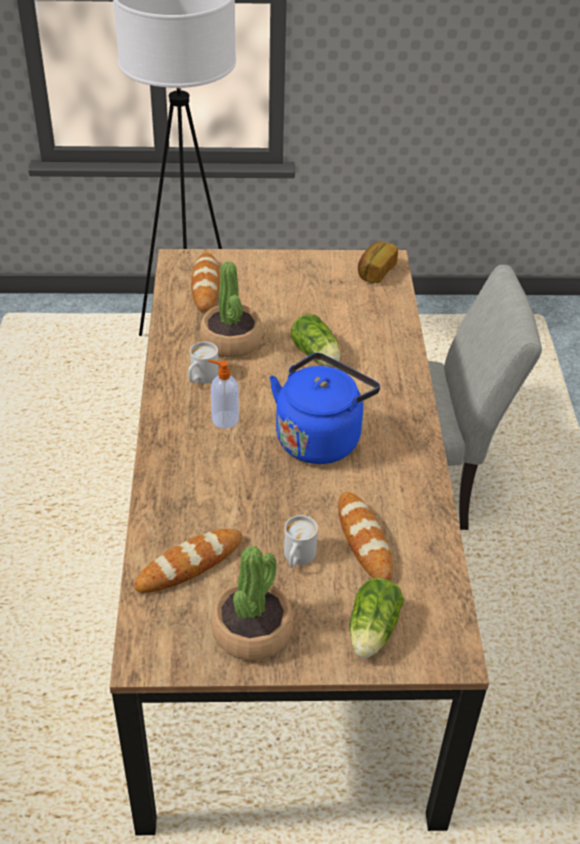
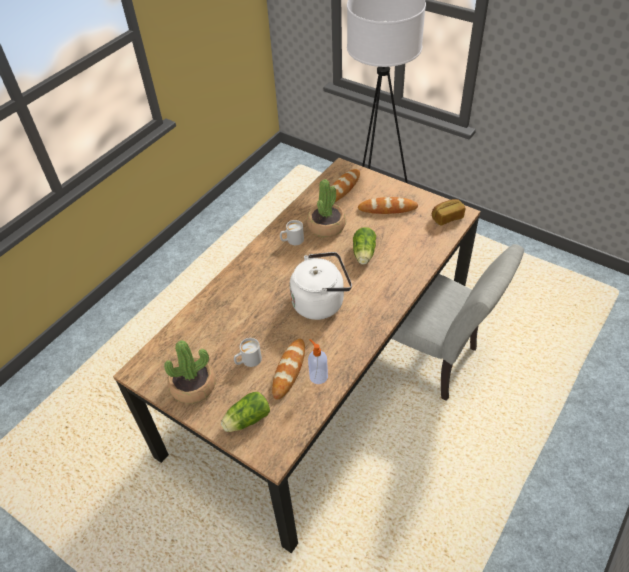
camera: 40 degrees right, 5 degrees up
(189, 564) = (197, 336): bread -> bread (387, 208)
(224, 419) = (282, 268): soap dispenser -> soap dispenser (318, 376)
(320, 437) = (321, 302): blue kettle -> white kettle

